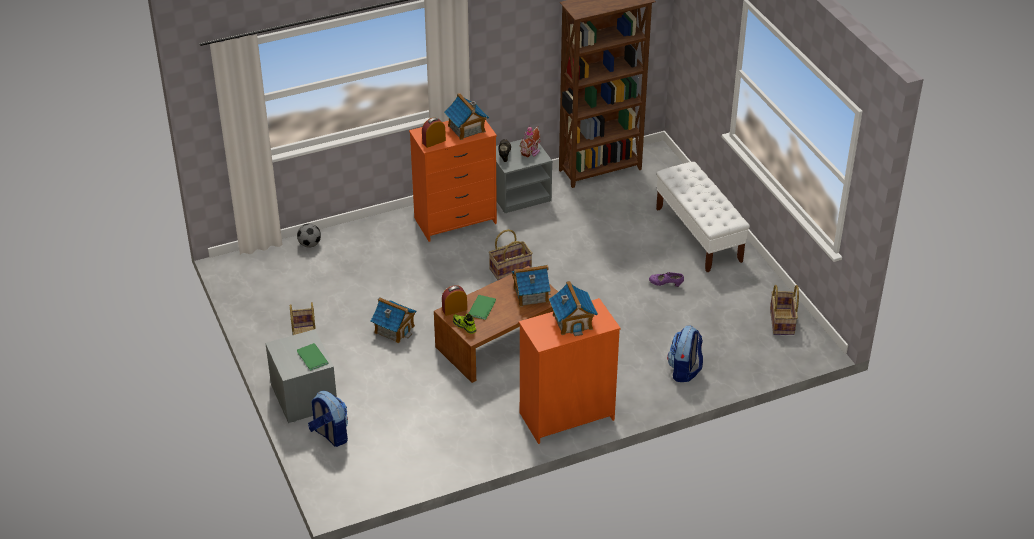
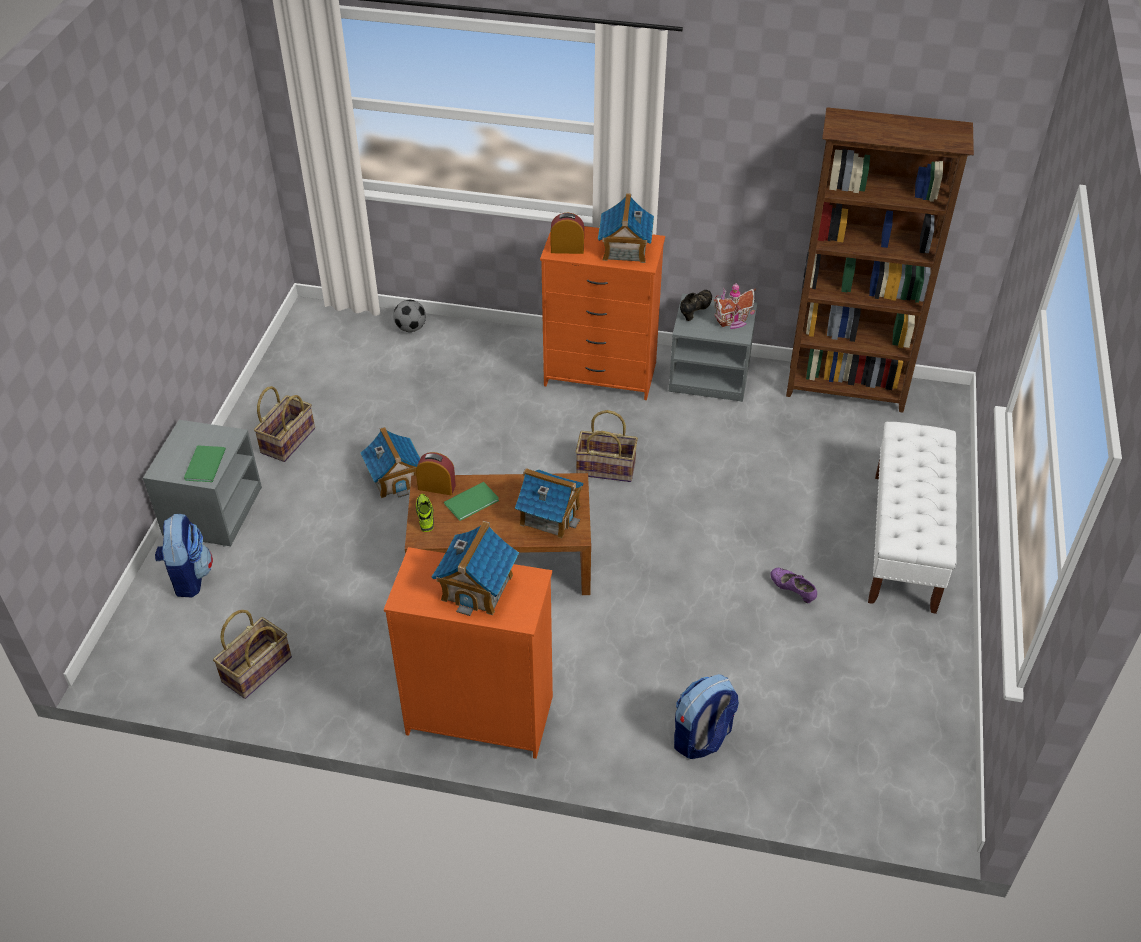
camera: 35 degrees right, 5 degrees up
(782, 322) = (918, 741): basket -> basket (257, 670)

